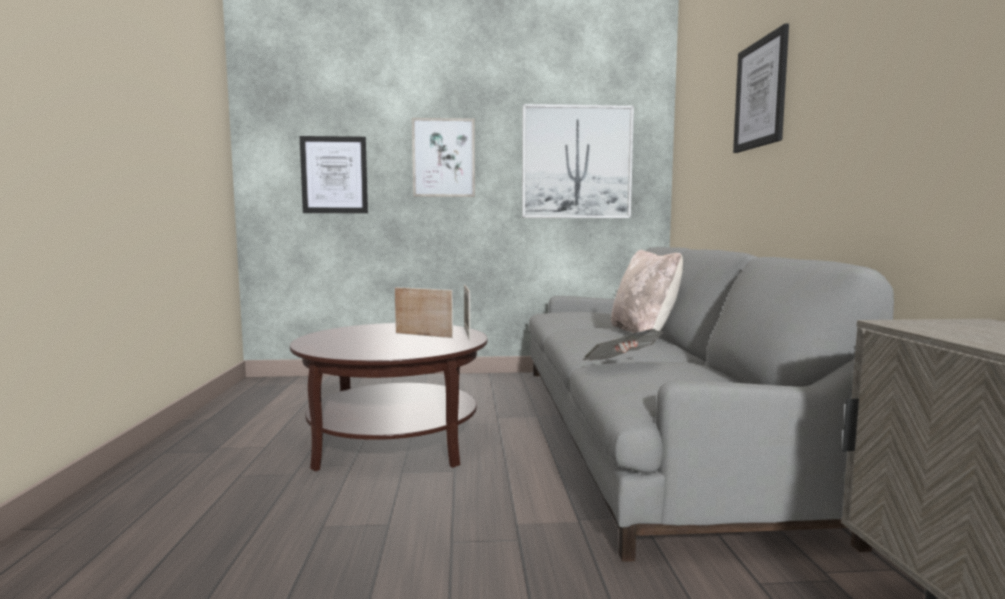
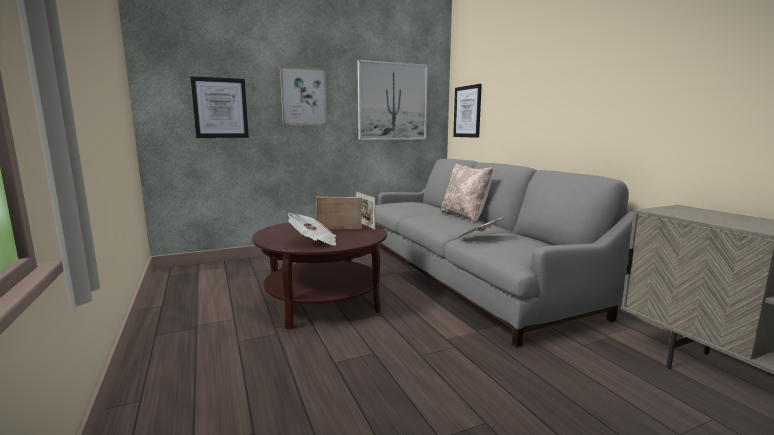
camera: 20 degrees left, 5 degrees up
(359, 348) = (314, 242): none -> newspaper
(760, 94) = (526, 70): picture -> picture (467, 111)

